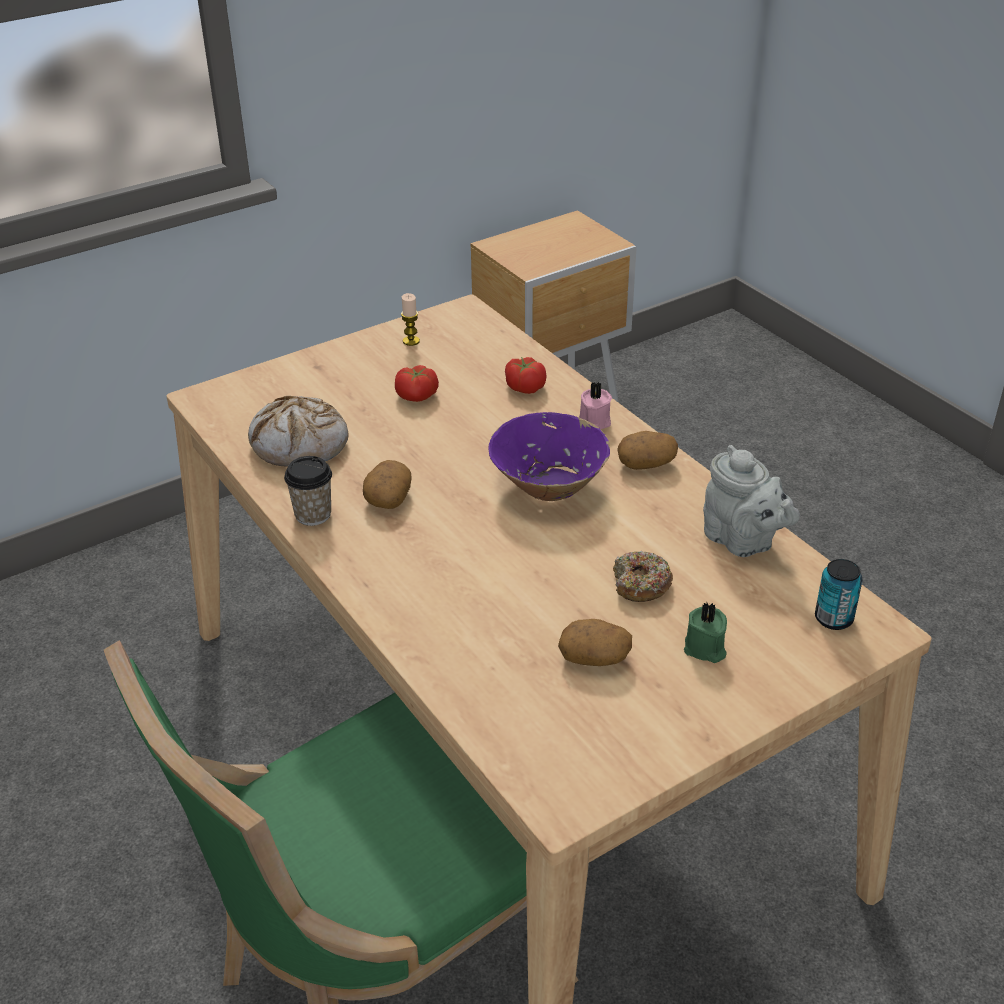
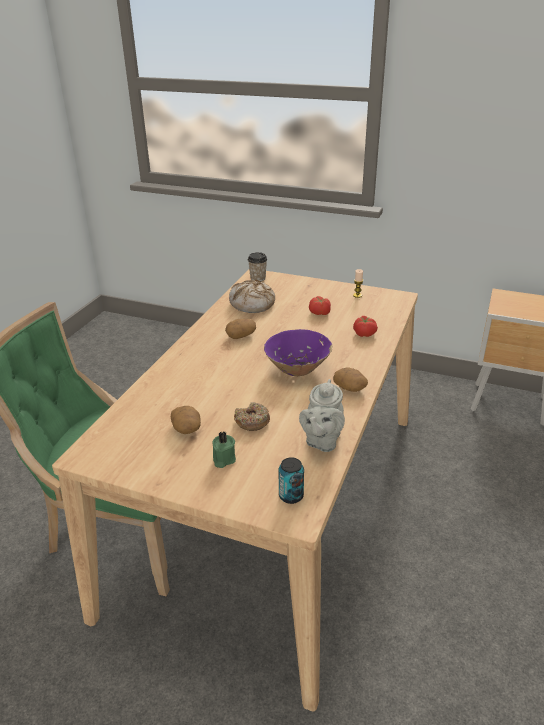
camera: 55 degrees right, 5 degrees down
(313, 514) = (211, 325): cup -> cup (258, 278)
(593, 423) = (362, 361): pink candle -> none

